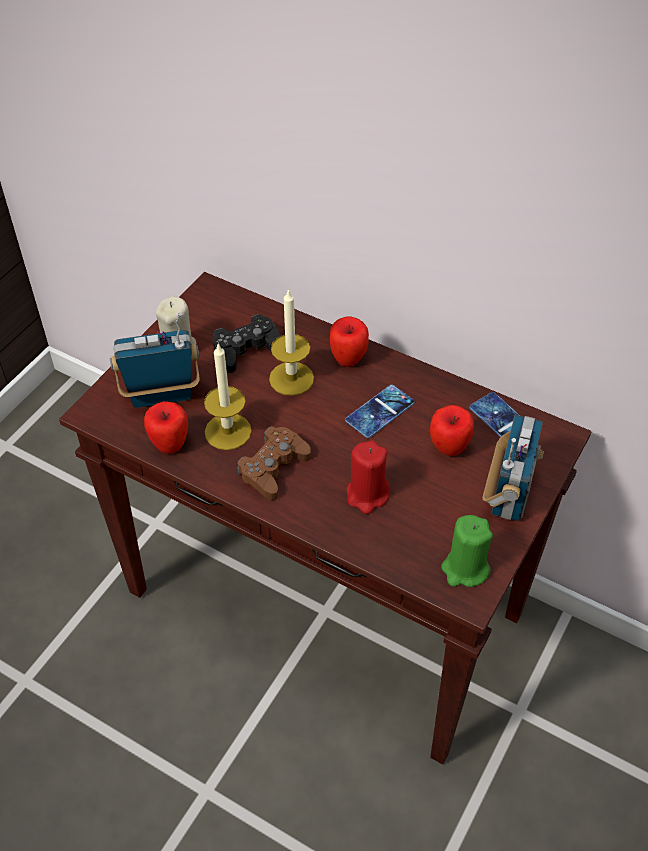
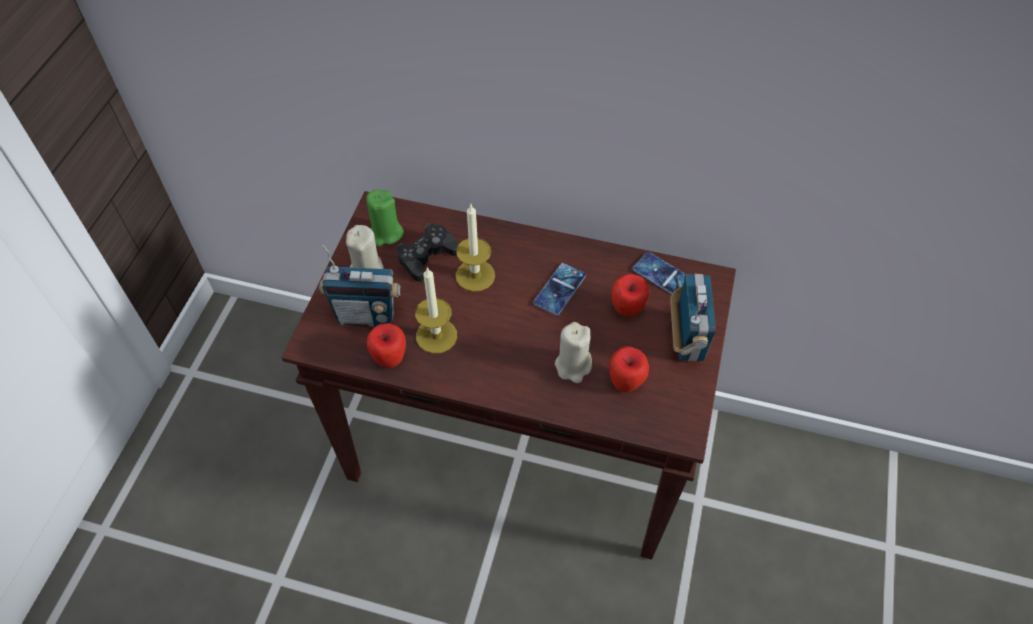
camera: 15 degrees left, 5 degrees up
(161, 396) = (367, 316): radio -> radio turned 150 degrees counterclockwise
(273, 468) = (486, 360): brown game controller -> none
(348, 359) = (518, 248): apple -> apple (625, 383)
(367, 495) = (573, 366): red candle -> beige candle
(465, 569) = (673, 412): green candle -> green candle (385, 233)

